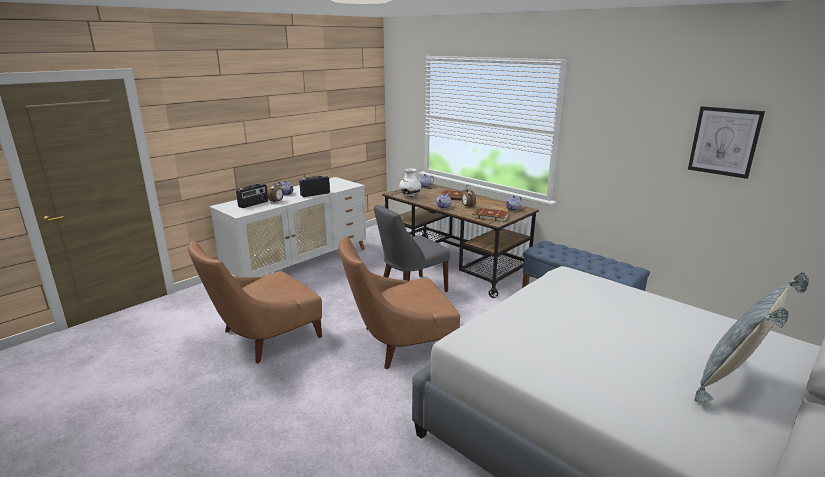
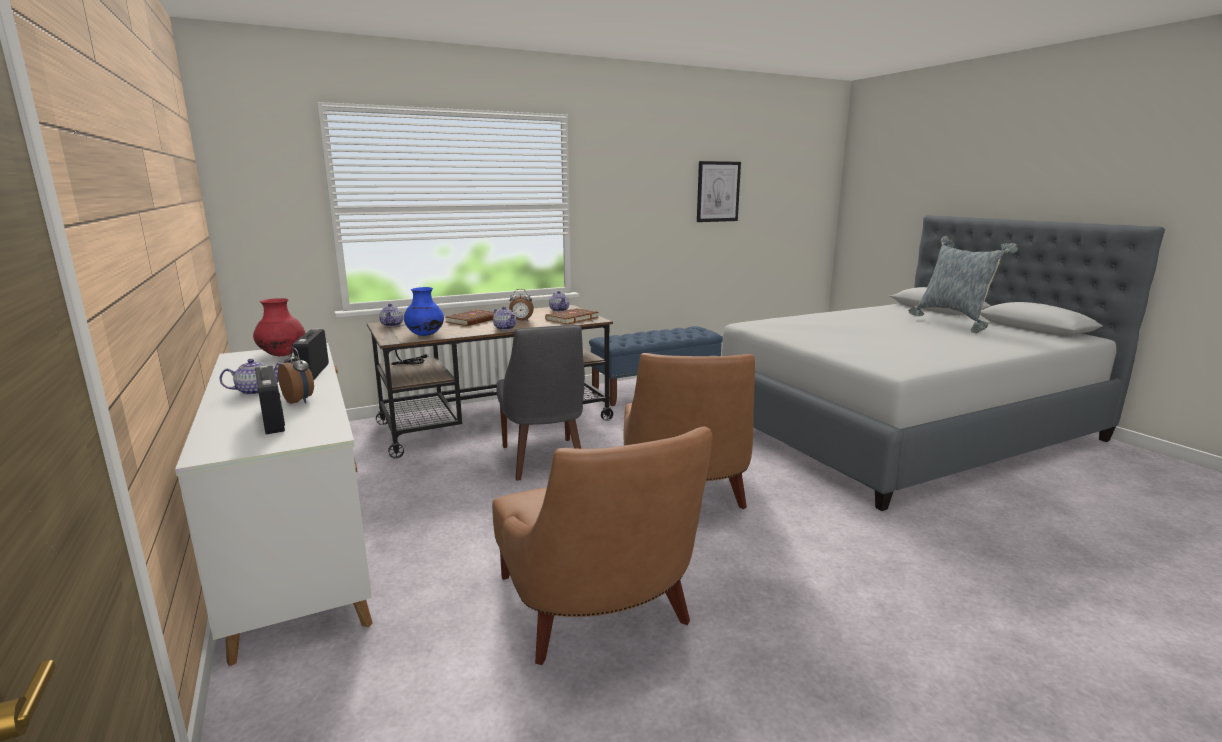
camera: 70 degrees left, 5 degrees down
(338, 184) = (283, 355): none -> red vase
(410, 196) = (425, 335): white vase -> blue vase

